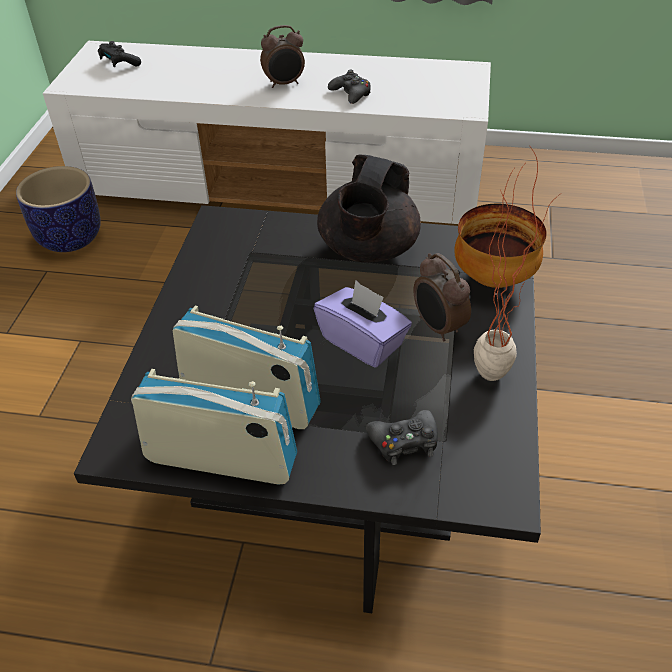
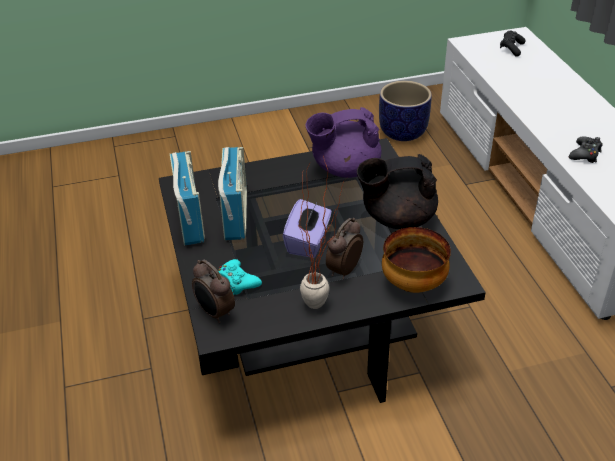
camera: 65 degrees right, 5 degrees down
(235, 260) = (344, 169): none -> purple teapot
(284, 84) = (563, 121): alarm clock -> alarm clock (215, 313)
(404, 442) = (237, 282): black game controller -> turquoise game controller

